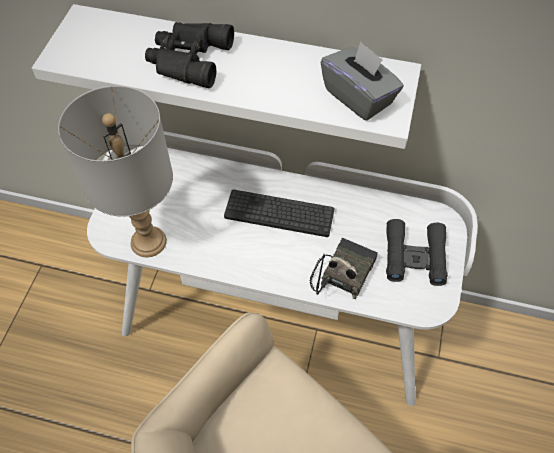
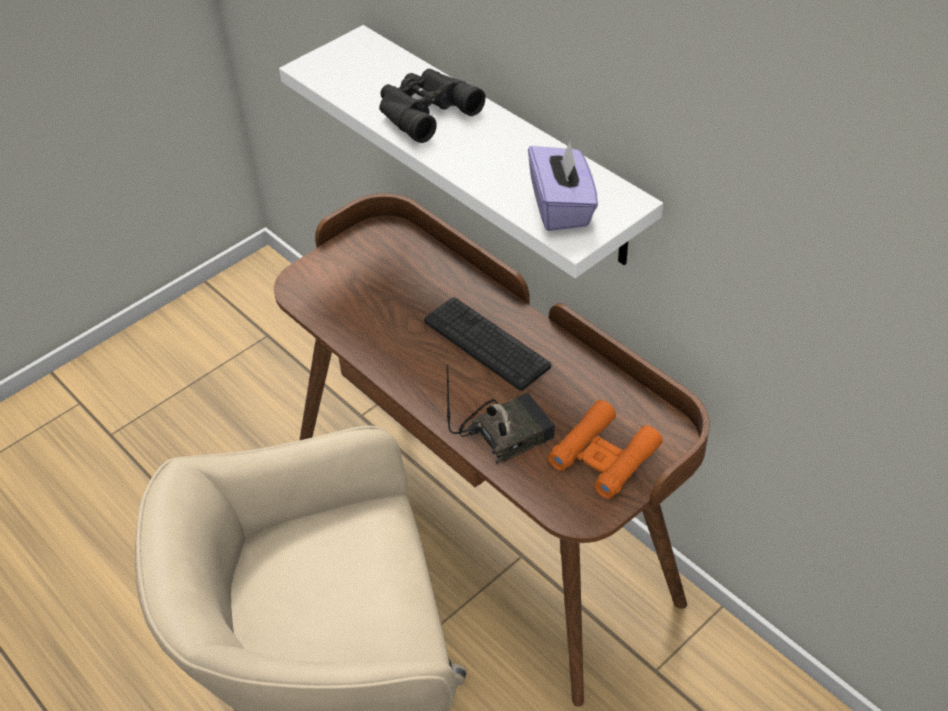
camera: 35 degrees right, 10 degrees down
(149, 242) = (330, 310): grey table lamp -> none
(277, 317) = (484, 518): white desk -> brown desk
(358, 97) = (562, 207): grey tissue box -> purple tissue box
(414, 256) = (604, 456): black binoculars -> orange binoculars

